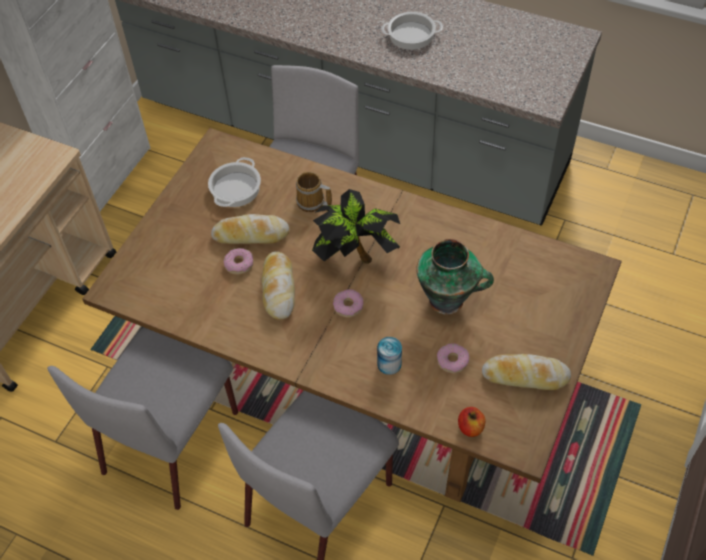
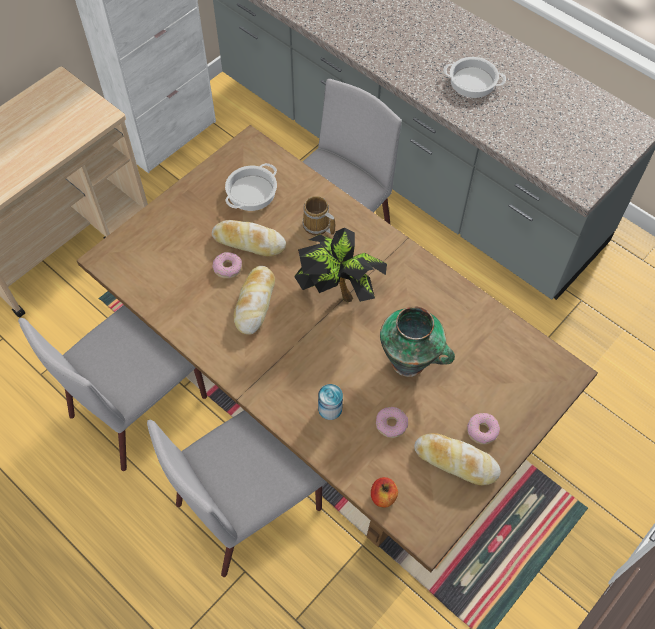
camera: 15 degrees right, 5 degrees up
(348, 306) = (313, 339): donut -> donut (482, 430)

